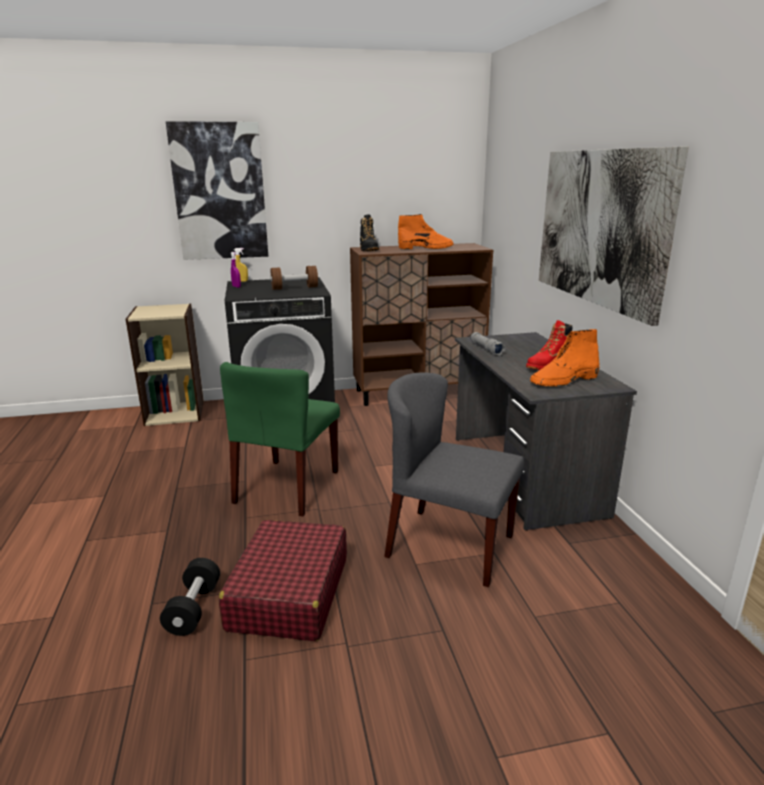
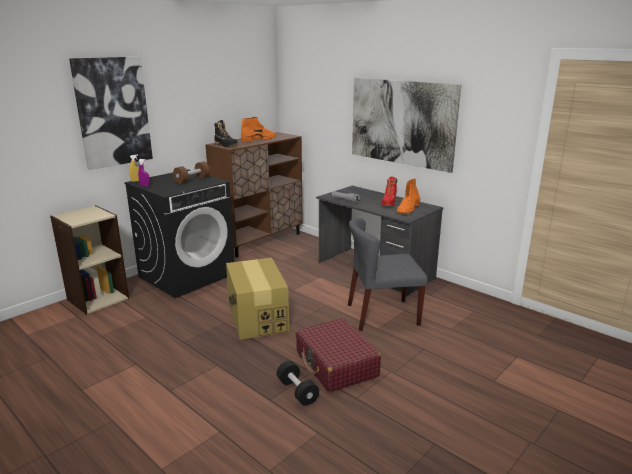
camera: 35 degrees left, 0 degrees up
(287, 487) = (257, 317): green chair -> cardboard box

